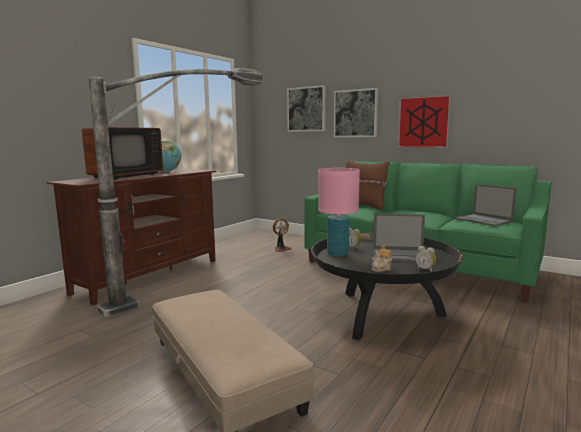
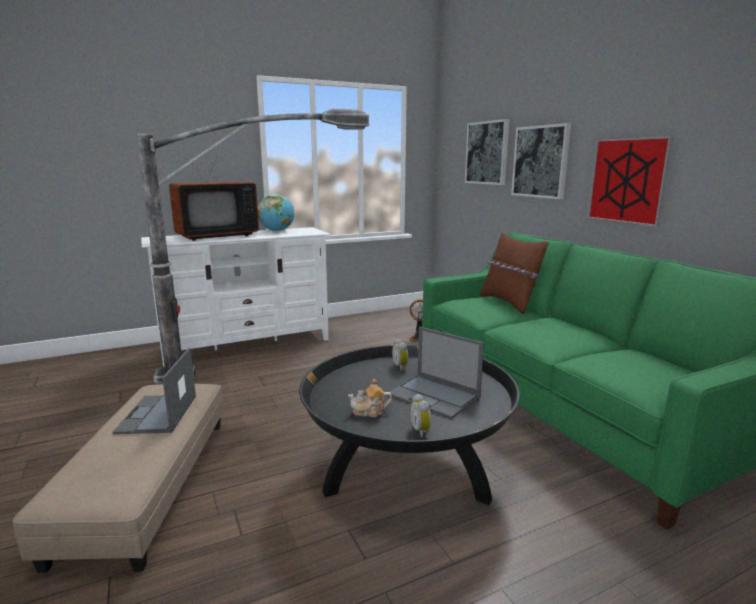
camera: 30 degrees right, 5 degrees up
(149, 276) = (247, 344): brown tv stand -> white tv stand
(338, 253) = (365, 372): pink table lamp -> none
(484, 220) = (639, 366): laptop -> laptop (157, 414)

